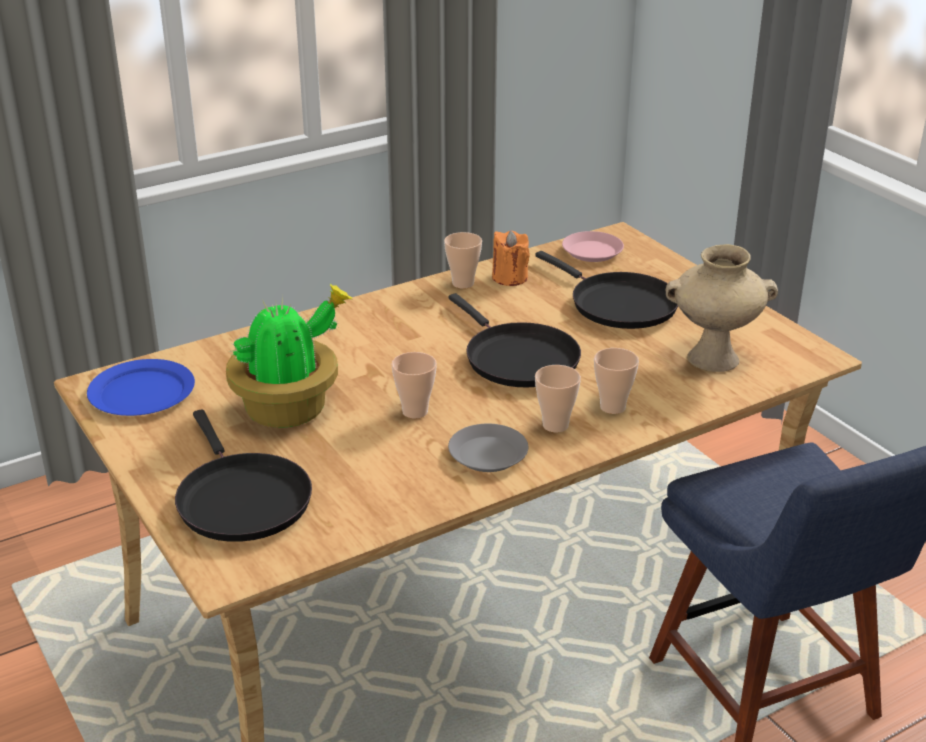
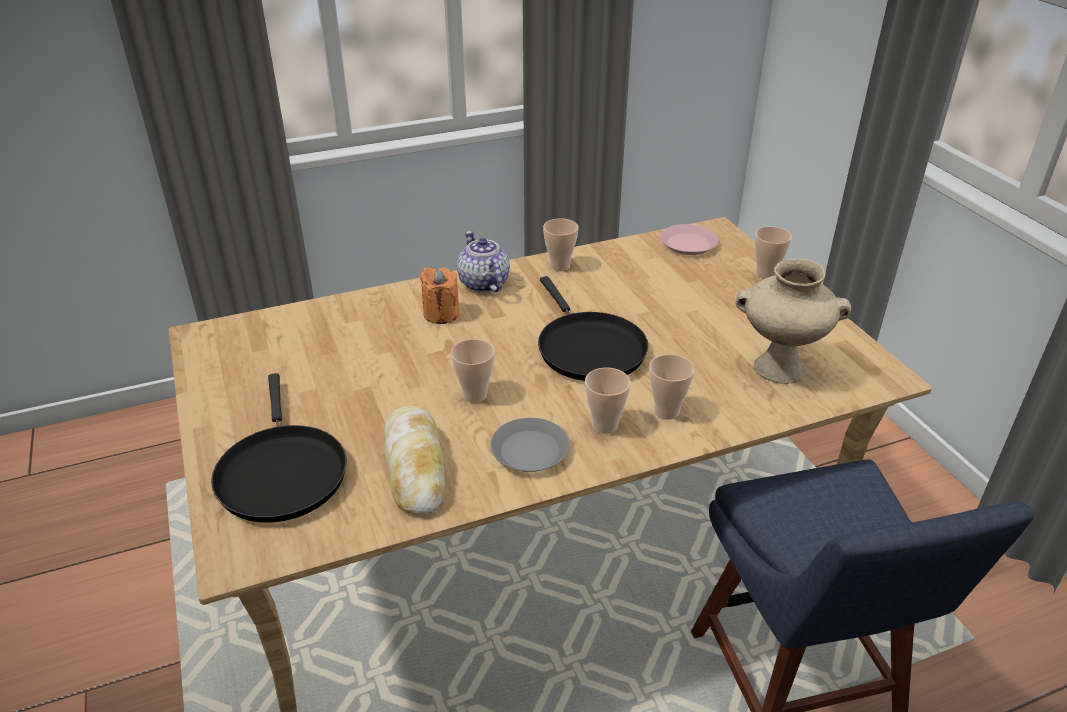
camera: 10 degrees right, 5 degrees up
(141, 393) = (237, 348): blue plate -> none
(290, 408) = (361, 379): potted plant -> none
(377, 480) = (415, 467): none -> bread
(387, 308) = (483, 284): none -> teapot
(509, 278) = (604, 264): orange candle -> orange candle (441, 314)
(618, 304) = (699, 300): black frying pan -> none
(679, 274) = (766, 274): none -> cup

